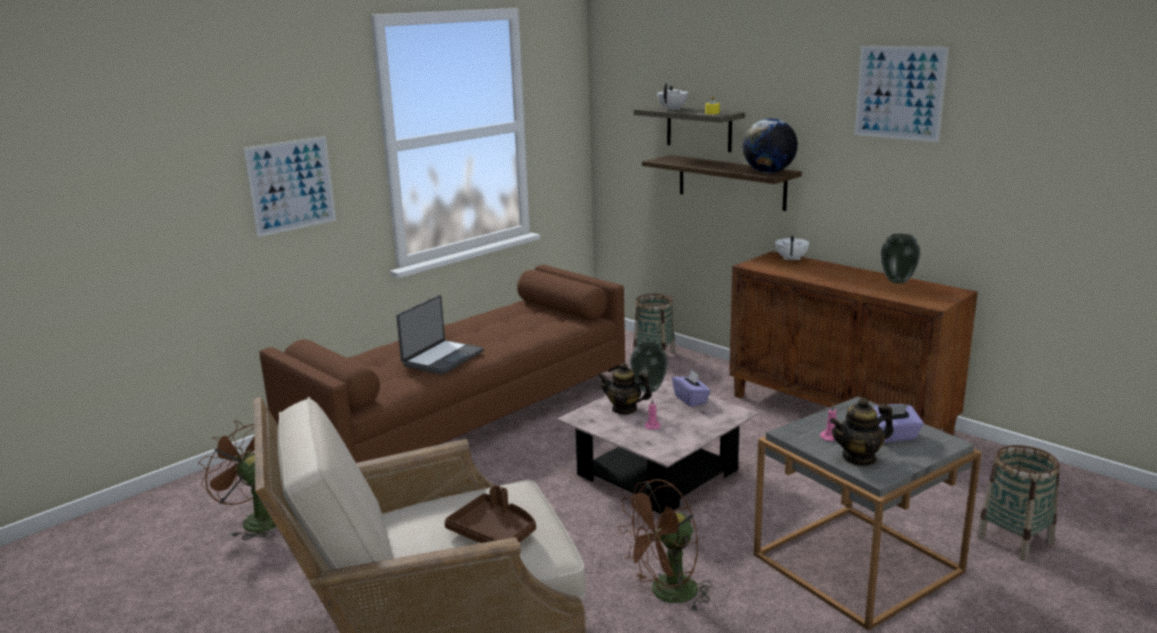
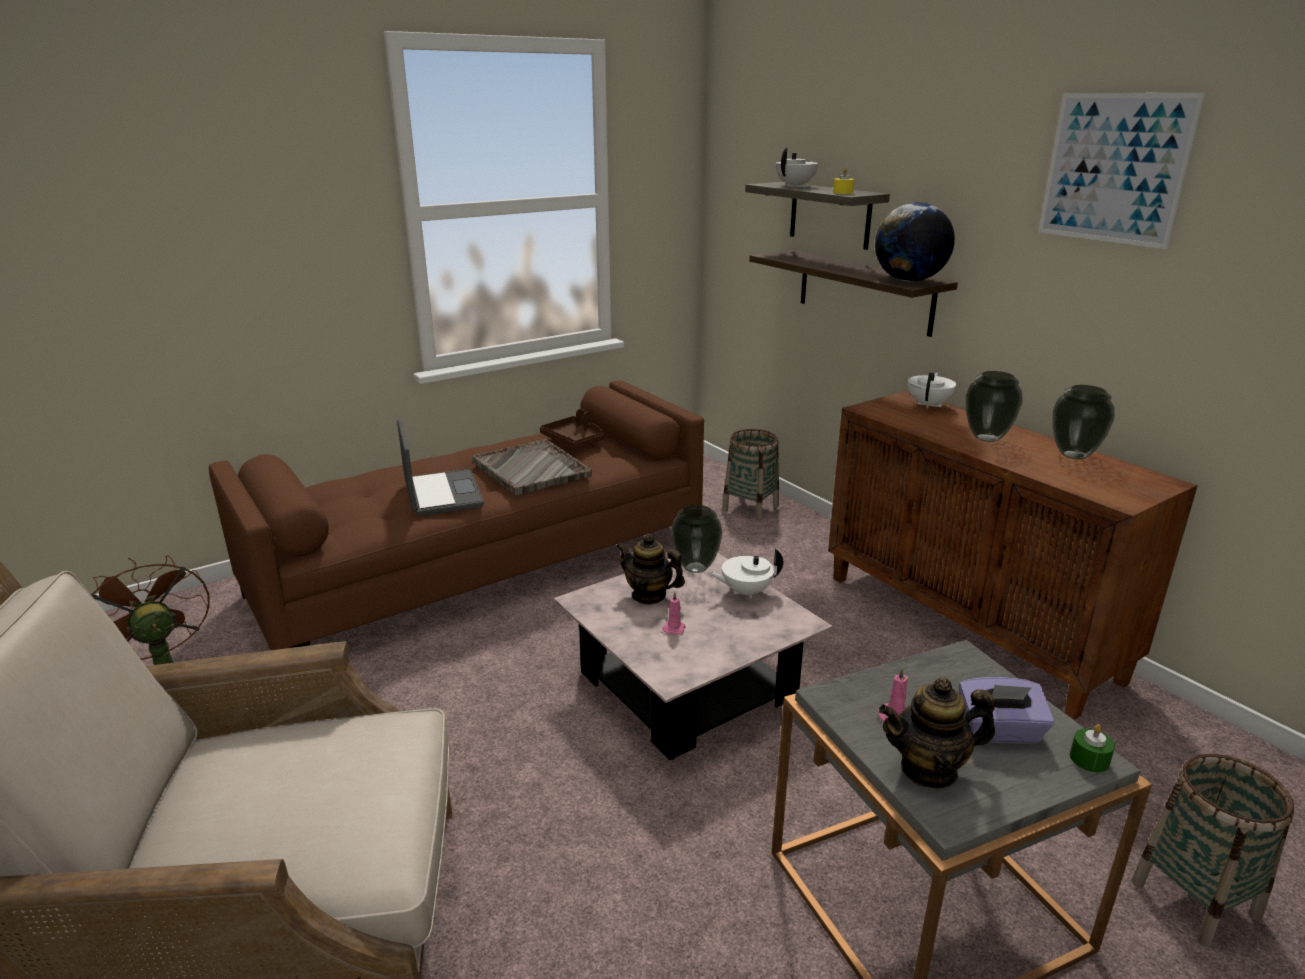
camera: 10 degrees right, 5 degrees up
(291, 185) = (266, 255): picture -> none
(442, 358) = (441, 494): laptop -> laptop turned 60 degrees counterclockwise
(494, 532) = (314, 812): brown tray -> brown tray (574, 440)
(500, 335) = (531, 469): none -> grey tray
(666, 595) = (618, 906): brown fan -> none
(691, 399) = (745, 592): purple tissue box -> white teapot
(838, 276) = (986, 438): none -> vase
(945, 442) = (1089, 759): none -> green candle

